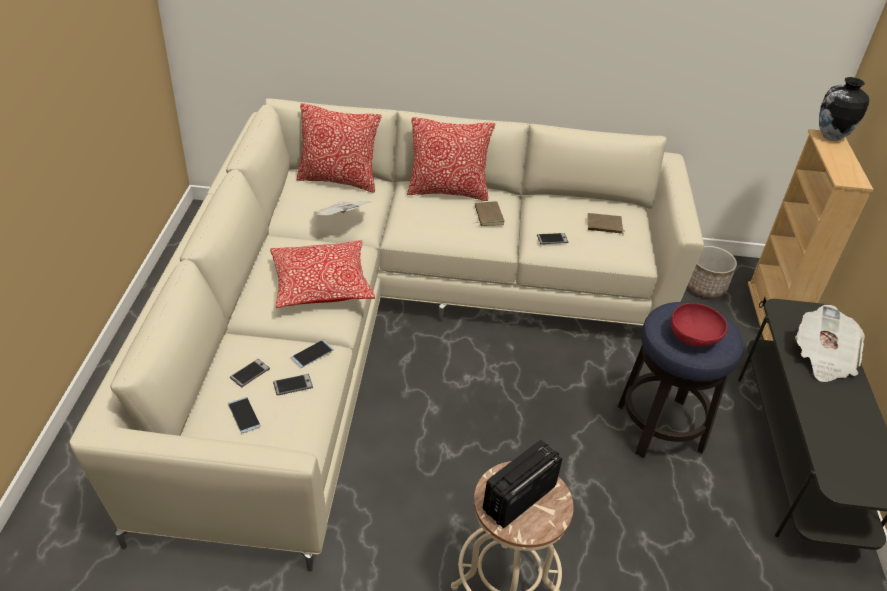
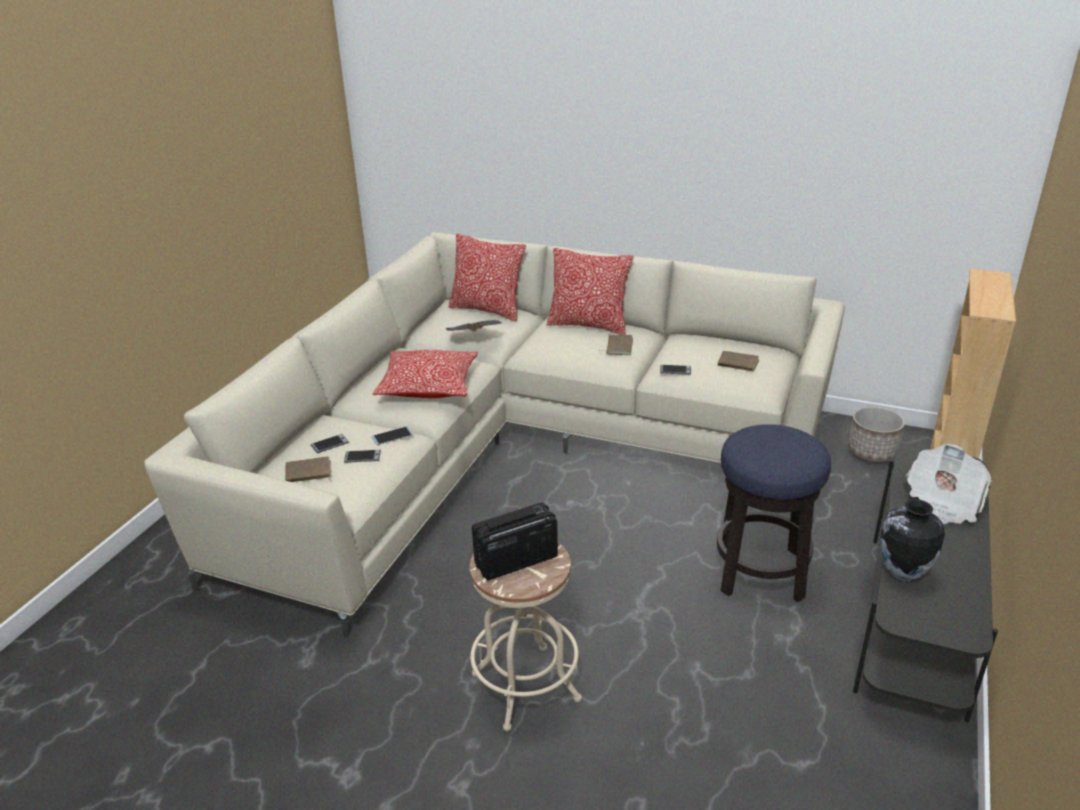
camera: 20 degrees right, 10 degrees down
(244, 415) = (308, 473): phone -> brown book
(693, 338) = (770, 454): red bowl -> none
(830, 136) = (992, 275): vase -> vase (902, 573)

